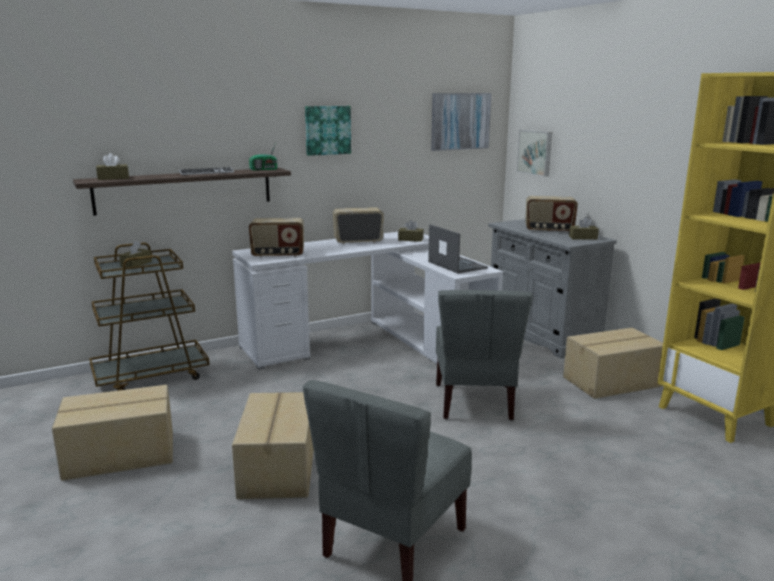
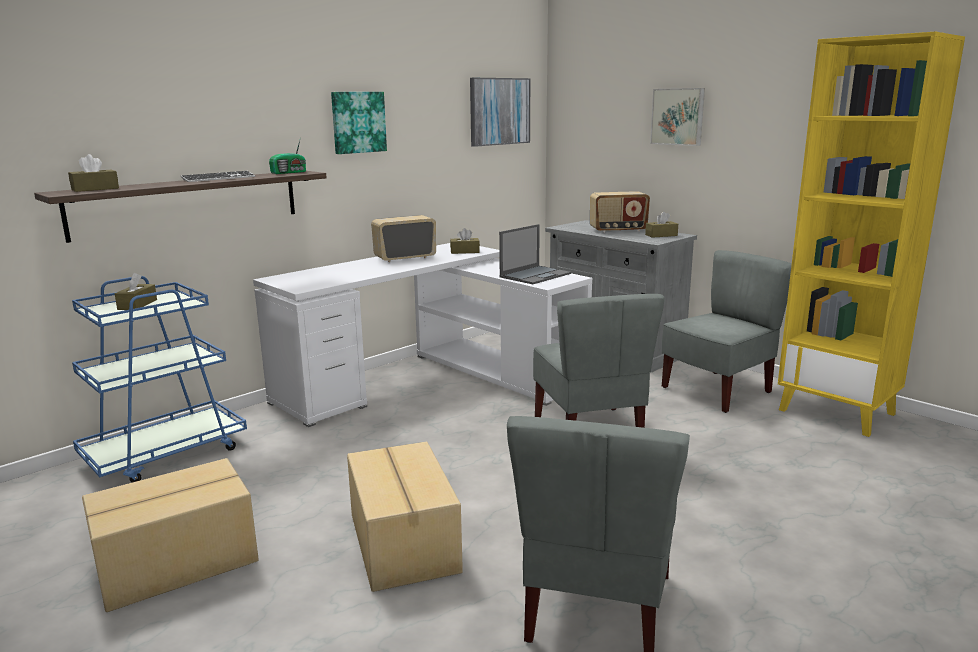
camera: 15 degrees left, 0 degrees up
(151, 375) = (166, 453): brown cart -> blue cart
(278, 255) = (319, 280): radio -> none
(456, 265) = (535, 275): laptop -> laptop turned 90 degrees clockwise
(535, 152) = (585, 145): picture -> picture (678, 116)
(612, 382) = (718, 390): cardboard box -> grey chair

